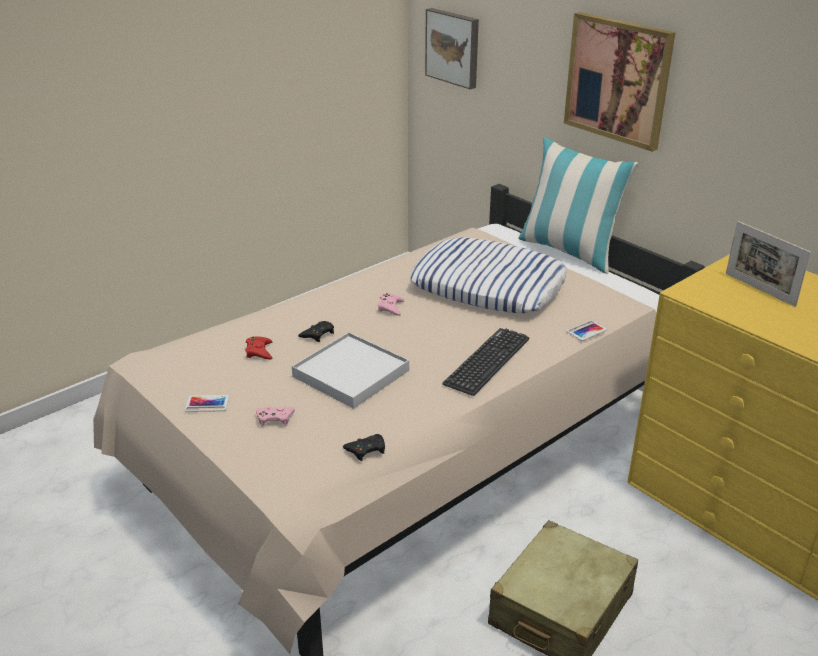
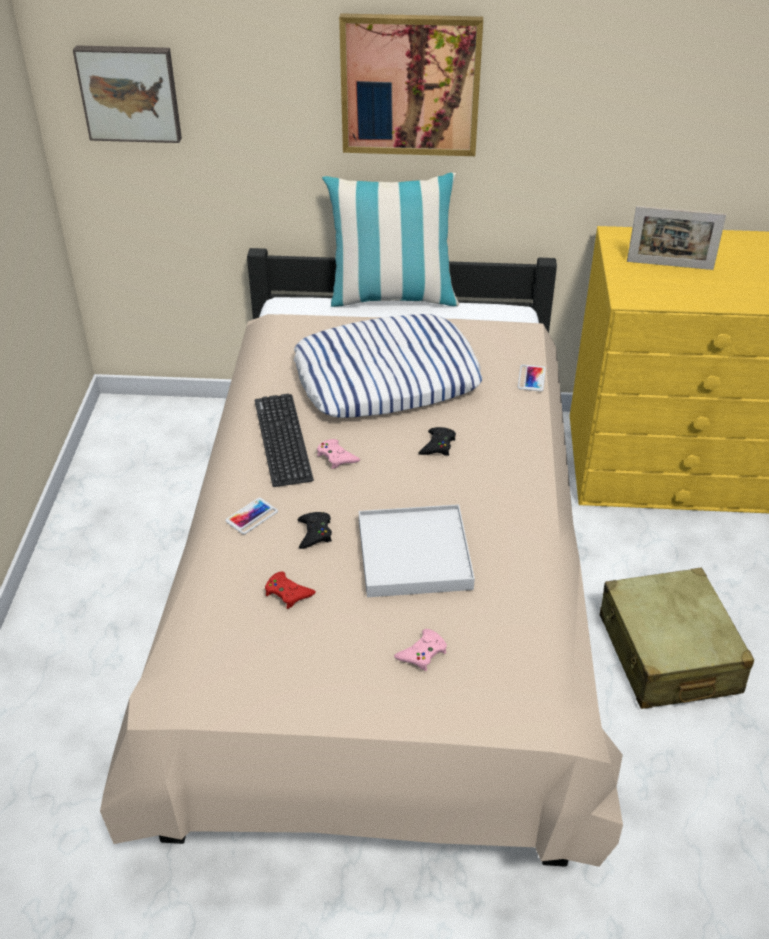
camera: 45 degrees left, 10 degrees up
(207, 404) = (333, 688): phone -> phone (251, 516)
(366, 450) = (544, 622): black game controller -> black game controller (438, 445)
(487, 361) = (505, 461): keyboard -> keyboard (283, 440)

